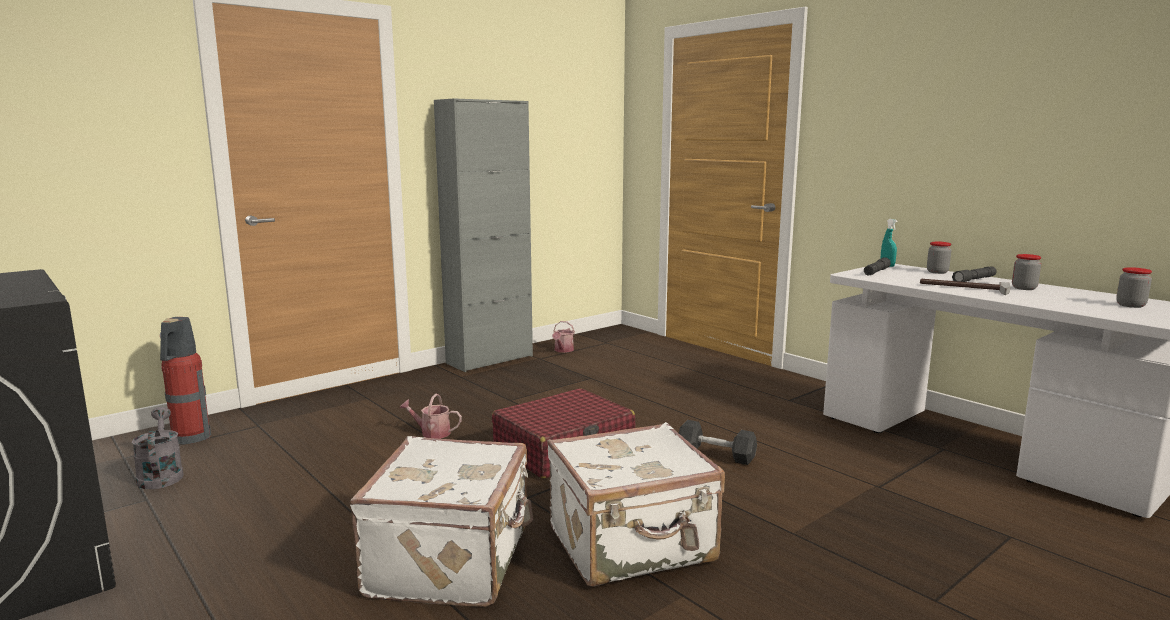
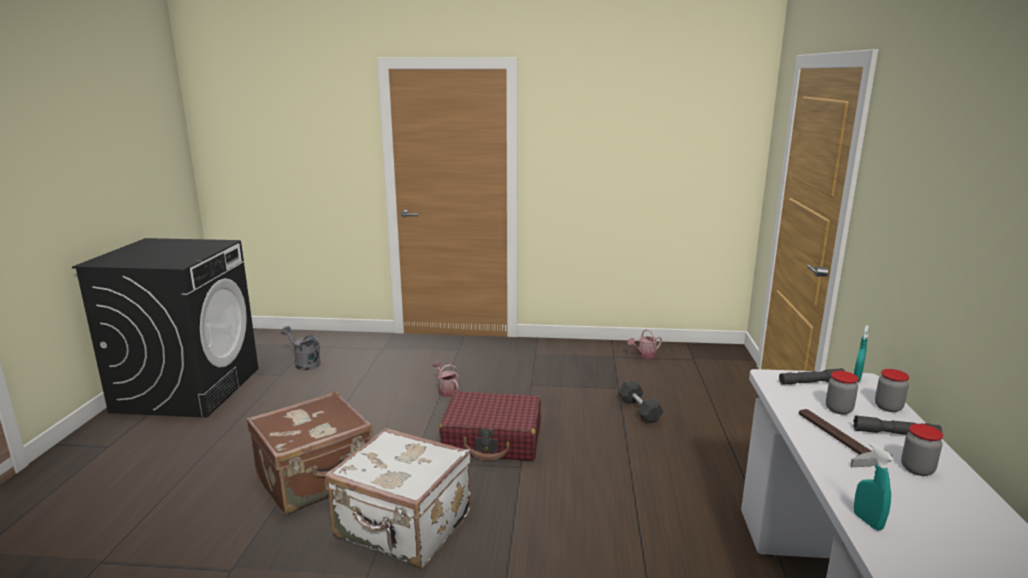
camera: 45 degrees right, 5 degrees up
(161, 475) = (304, 363): grey watering can -> grey watering can turned 75 degrees counterclockwise
(190, 438) = (346, 344): fire extinguisher -> none
(453, 561) = (316, 480): white suitcase -> brown suitcase
(490, 359) = (578, 345): grey cabinet -> none
(716, 454) = (580, 496): grey dumbbell -> grey dumbbell (639, 410)
(1076, 309) = (867, 521): none -> turquoise spray bottle
(1130, 305) = (976, 554): jar -> jar (838, 409)

